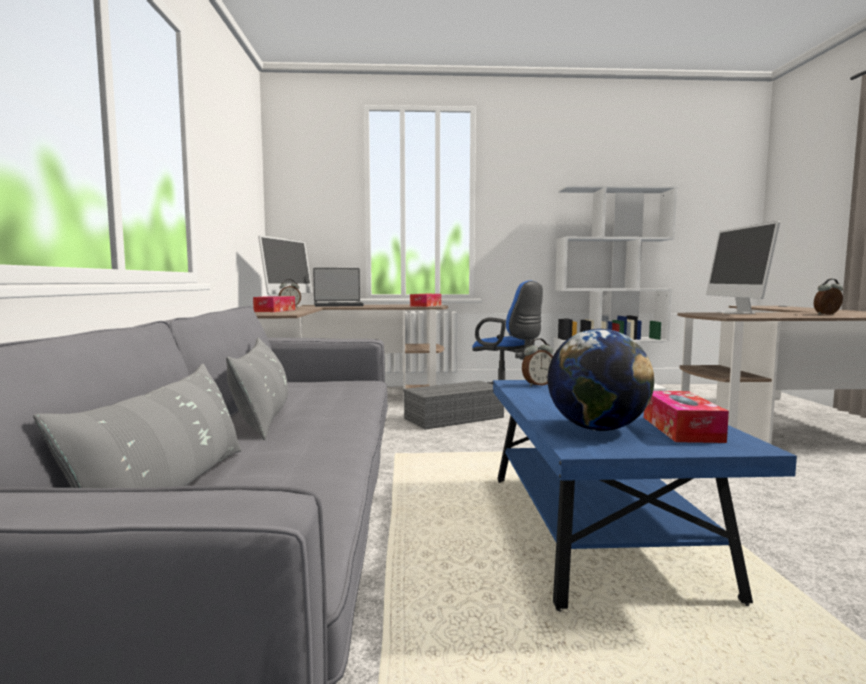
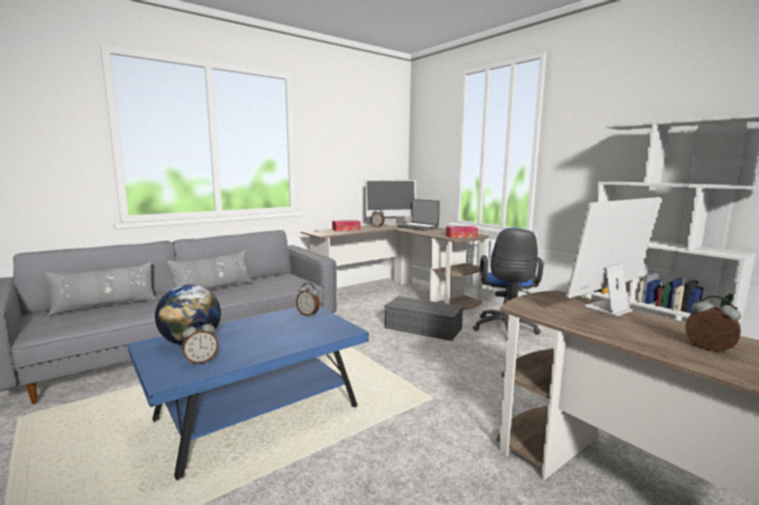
camera: 55 degrees right, 5 degrees up
(681, 429) = (201, 361): tissue box -> alarm clock

